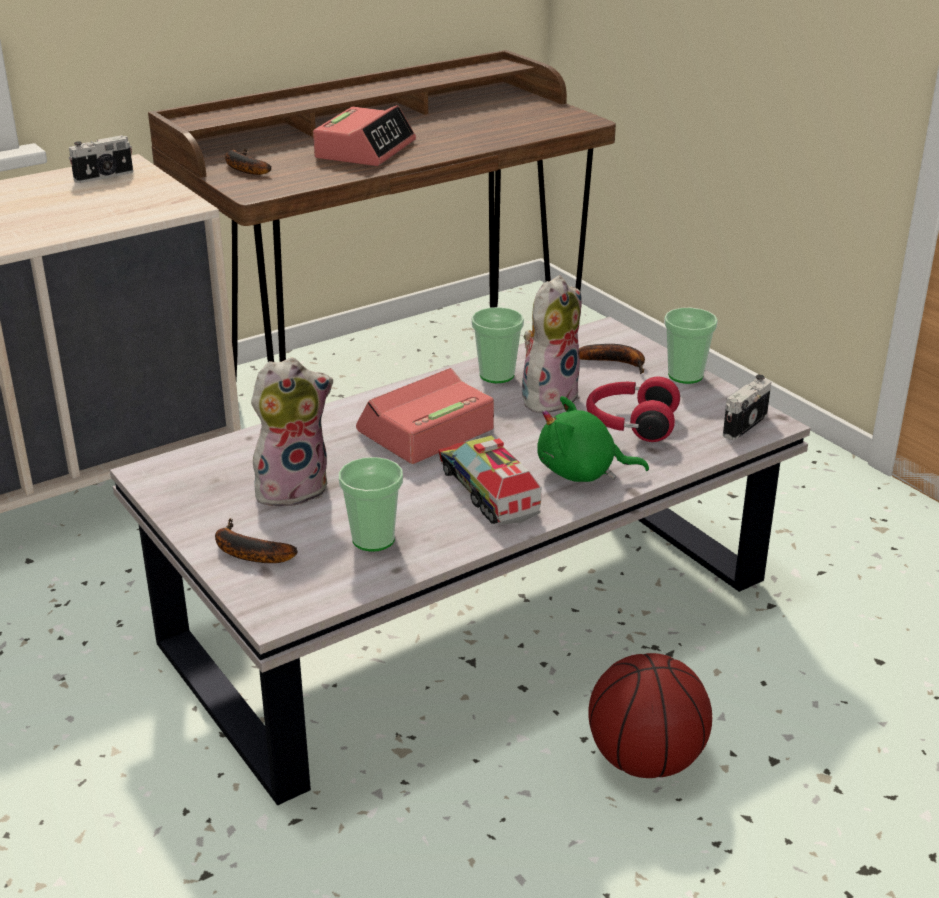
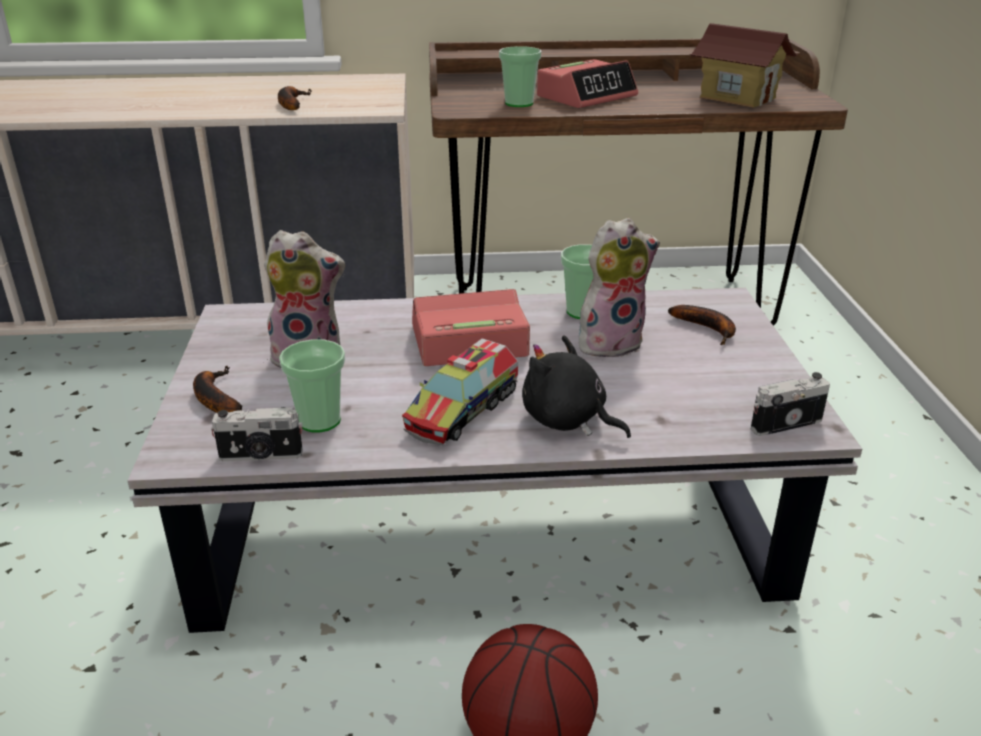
camera: 30 degrees right, 0 degrees up
(104, 177) = (357, 83): camera -> camera (260, 456)
(243, 168) = (472, 94): banana -> banana (291, 103)
(488, 491) = (463, 410): toy truck -> toy truck turned 150 degrees counterclockwise
(509, 127) = (738, 98): none -> toy house
(582, 473) = (567, 420): green plush toy -> black plush toy
(630, 424) = (663, 389): red headphones -> none
(685, 375) = (768, 358): cup -> cup (519, 103)

